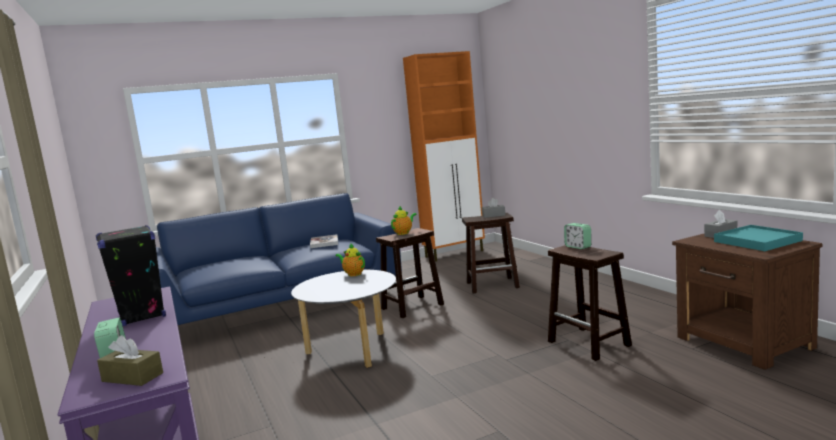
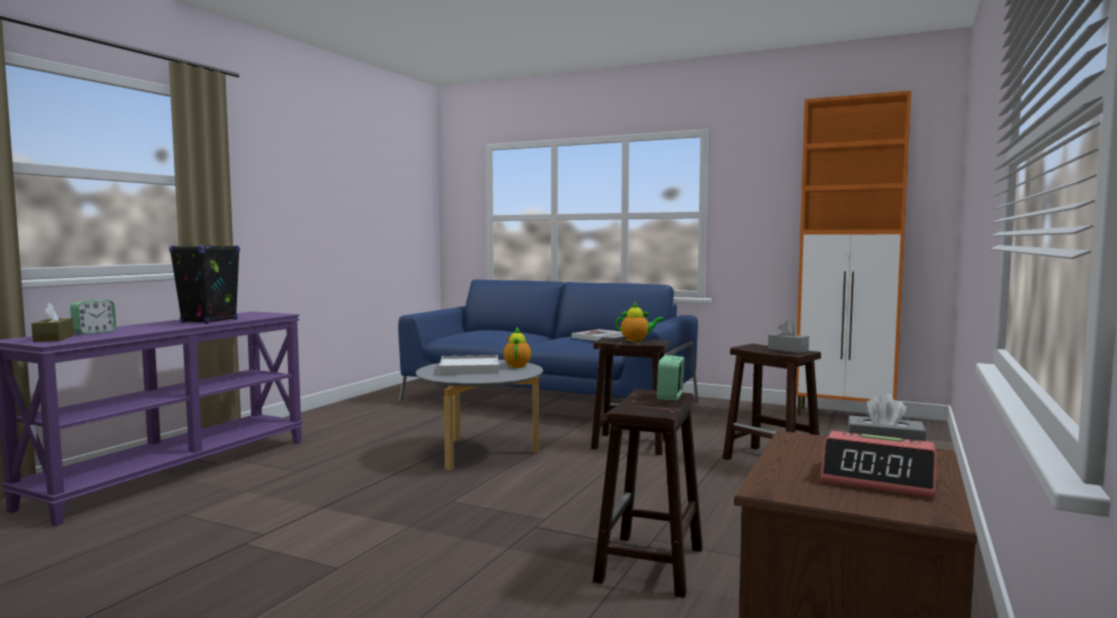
camera: 50 degrees right, 5 degrees down
(335, 286) = (469, 369): none -> white tray
(757, 241) = (878, 479): turquoise tray -> alarm clock

